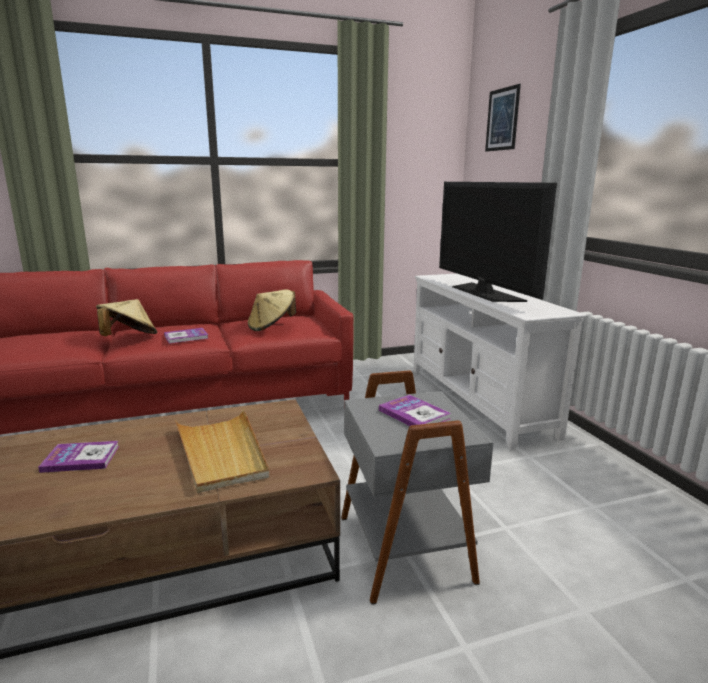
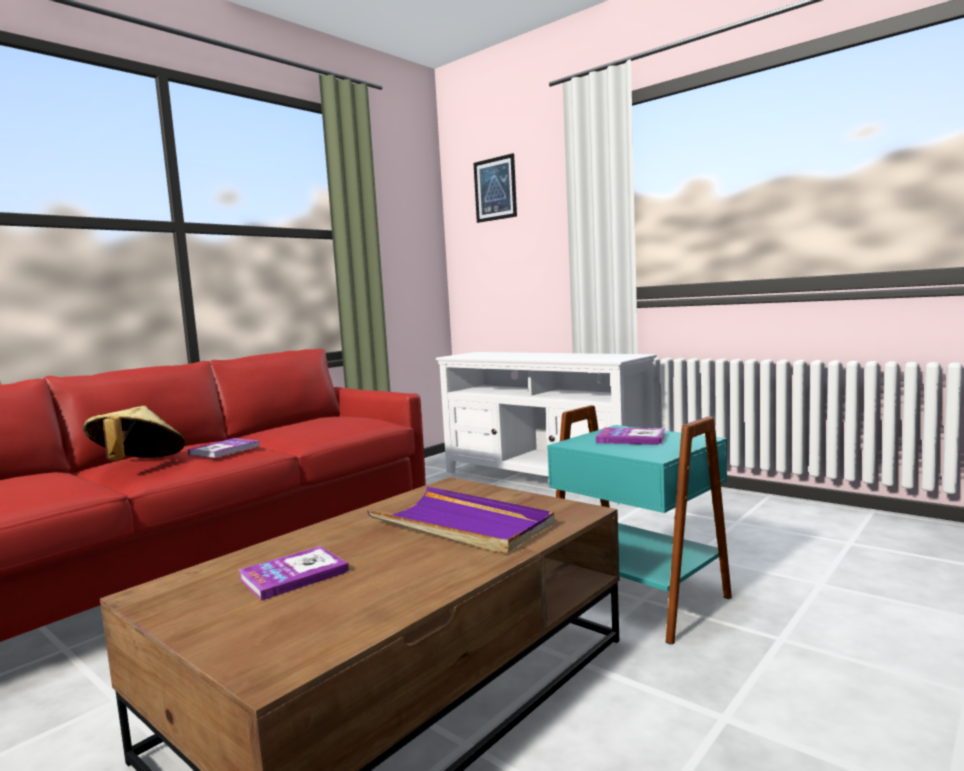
camera: 30 degrees left, 10 degrees down
(221, 453) = (461, 525): beige tray -> purple tray
(271, 326) = (320, 426): beige hat -> none
(407, 547) = (640, 595): grey side table -> turquoise side table
(484, 293) = (538, 356): television -> none

